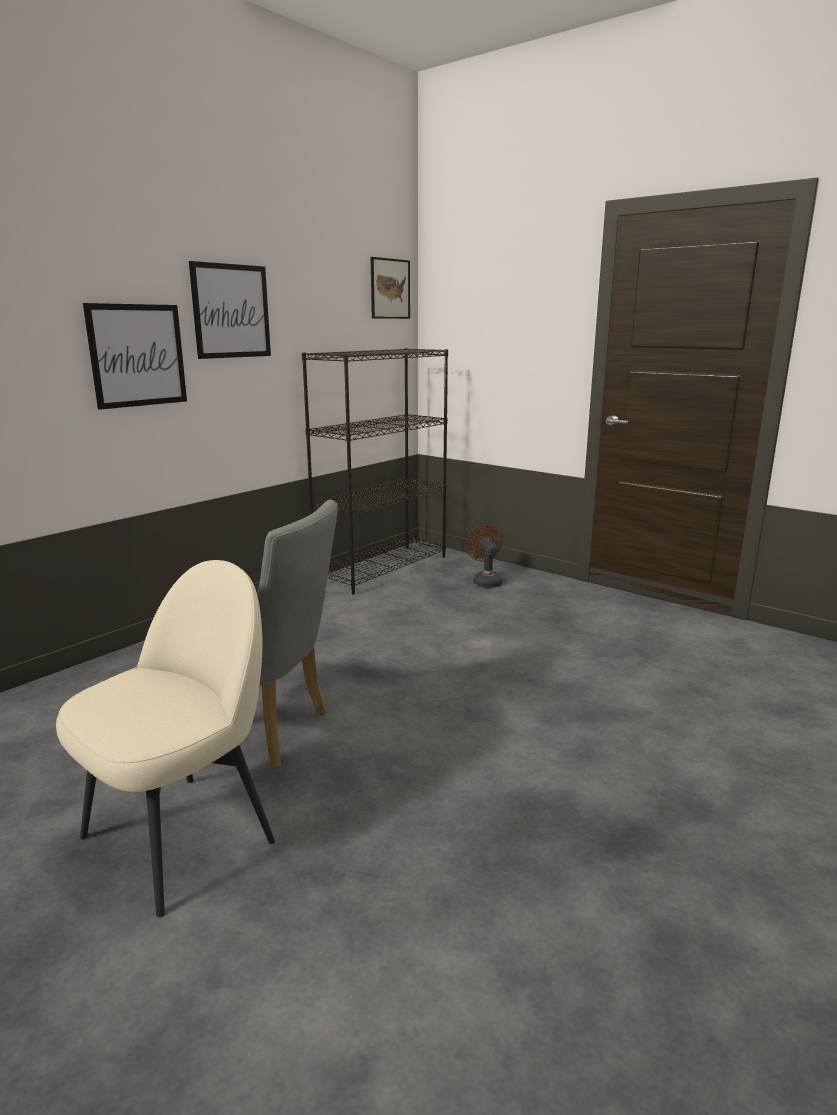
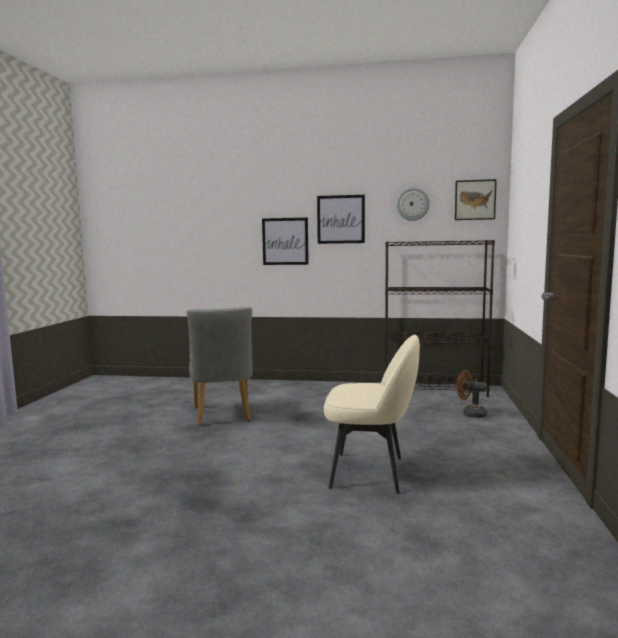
camera: 60 degrees right, 10 degrees down
(183, 836) = (144, 425): beige chair -> beige chair (370, 472)
(326, 289) = (412, 204): none -> wall clock
(485, 581) = (470, 414): brown fan -> brown fan turned 105 degrees counterclockwise

